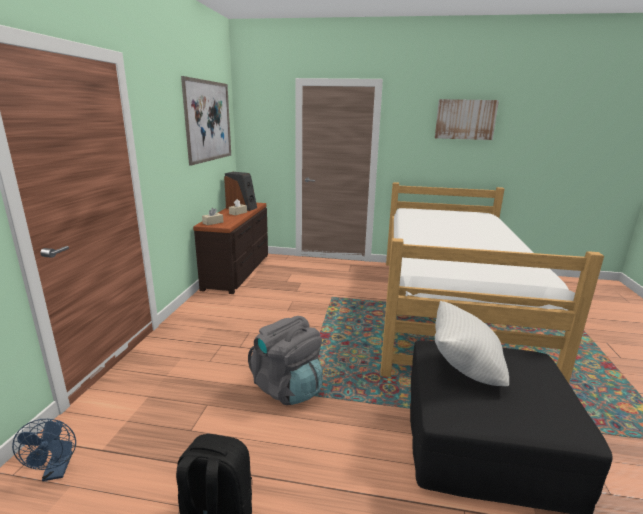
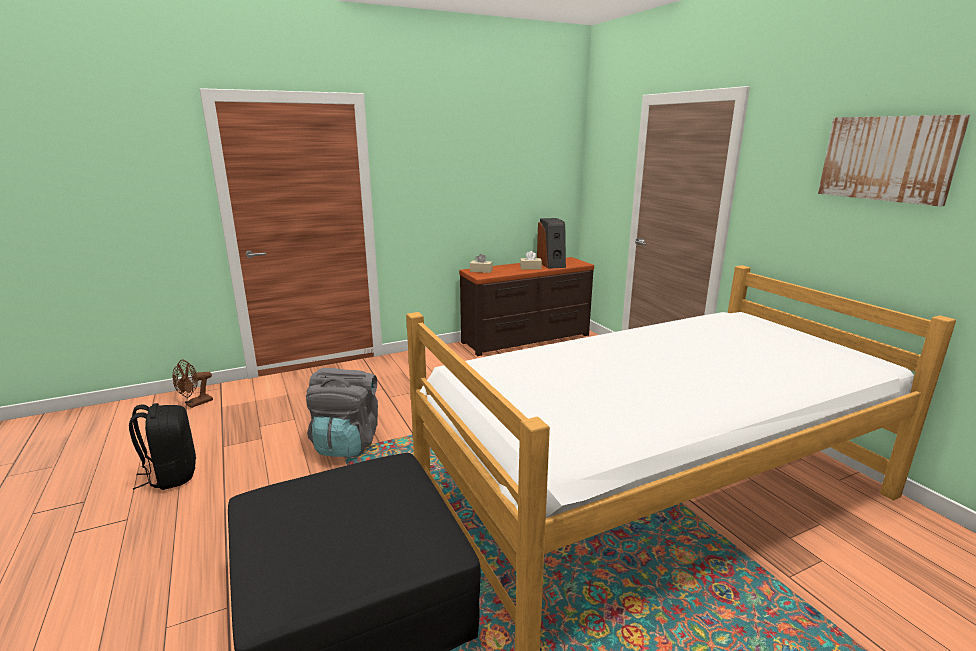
camera: 55 degrees right, 0 degrees up
(56, 472) = (195, 404): blue fan -> brown fan
(209, 121) = (516, 155): picture -> none
(465, 367) = (351, 489): white pillow -> none

